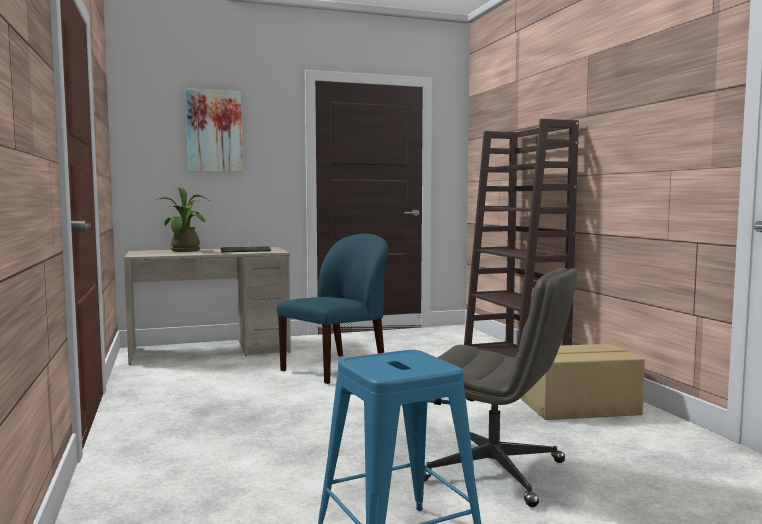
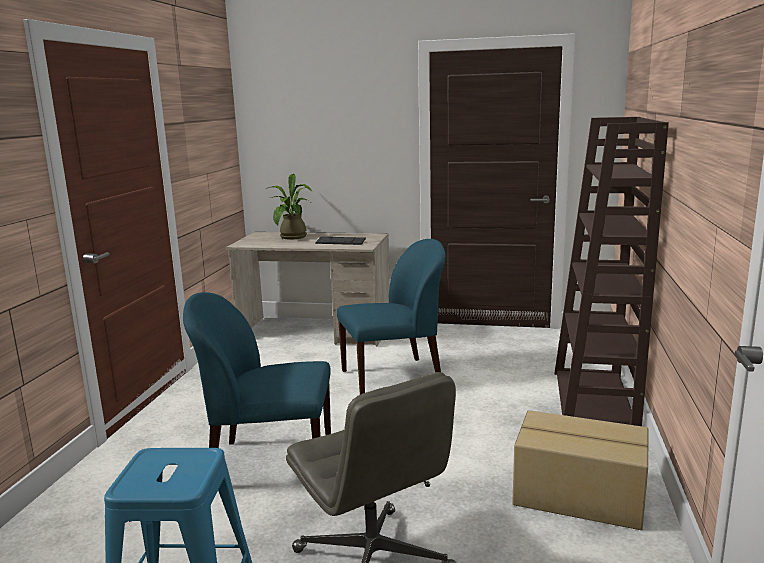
camera: 30 degrees right, 10 degrees up
(214, 131) = (326, 115): picture -> none
(305, 436) = (269, 463): none -> blue chair

